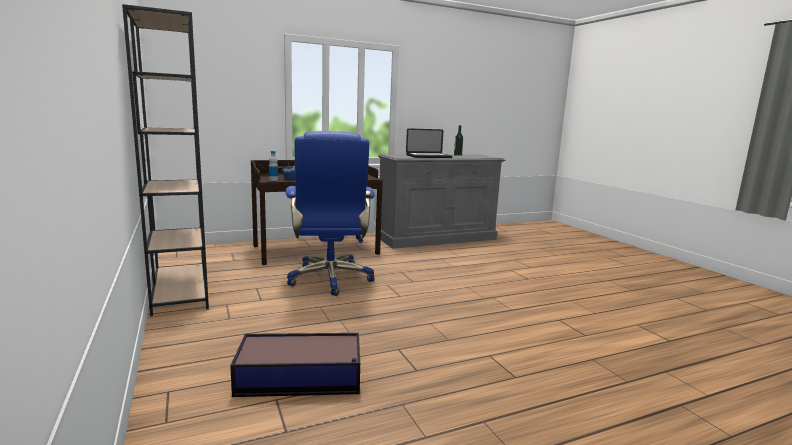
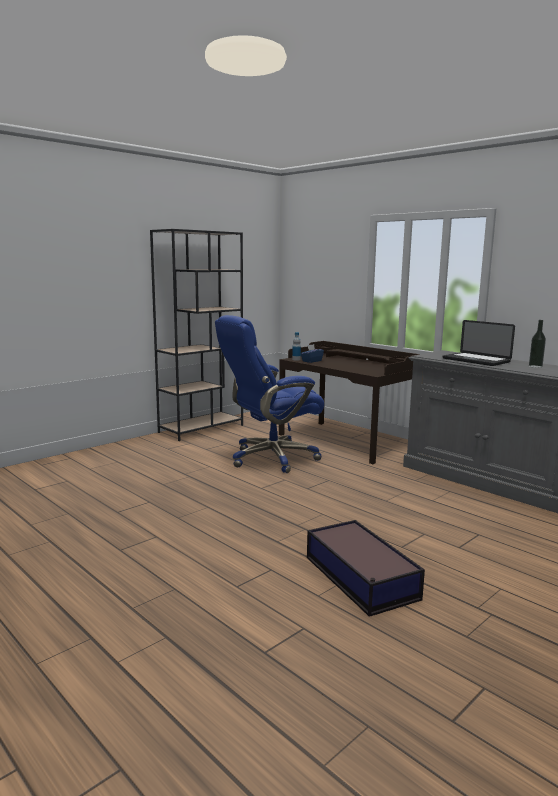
camera: 70 degrees right, 0 degrees up
(301, 377) = (94, 481): storage box -> storage box (361, 578)

